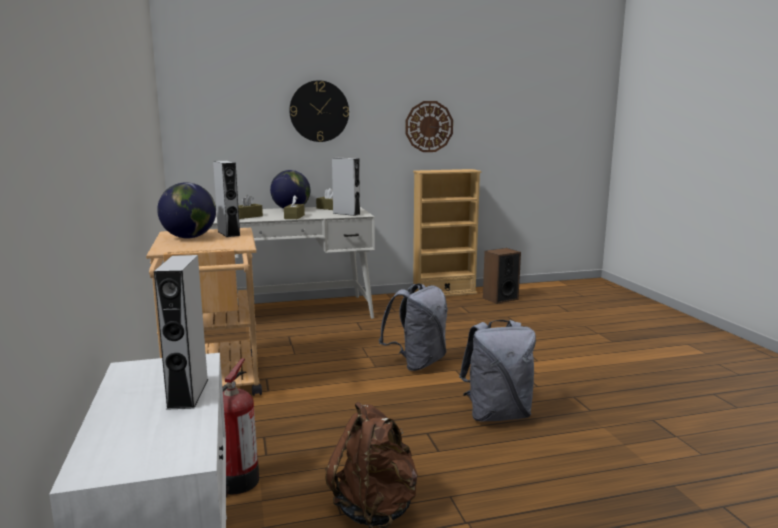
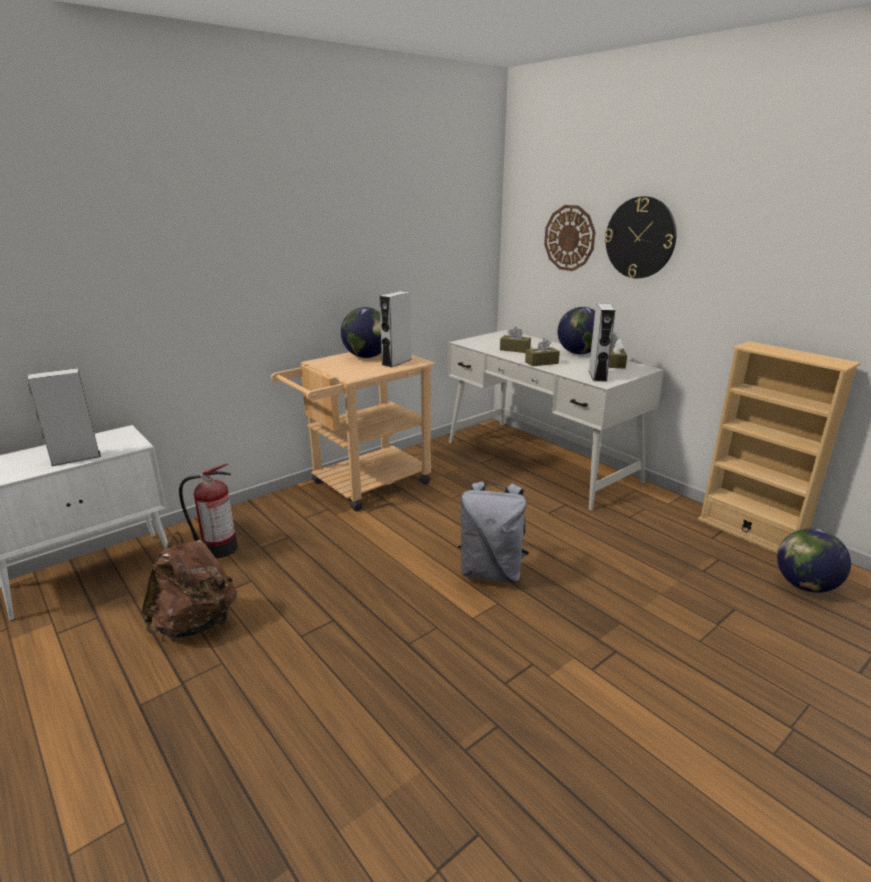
camera: 65 degrees right, 10 degrees up
(429, 126) = (795, 276): wall clock -> wall clock (569, 238)
(497, 415) = (400, 661): grey backpack -> none
(500, 298) = (805, 586): speaker -> globe

